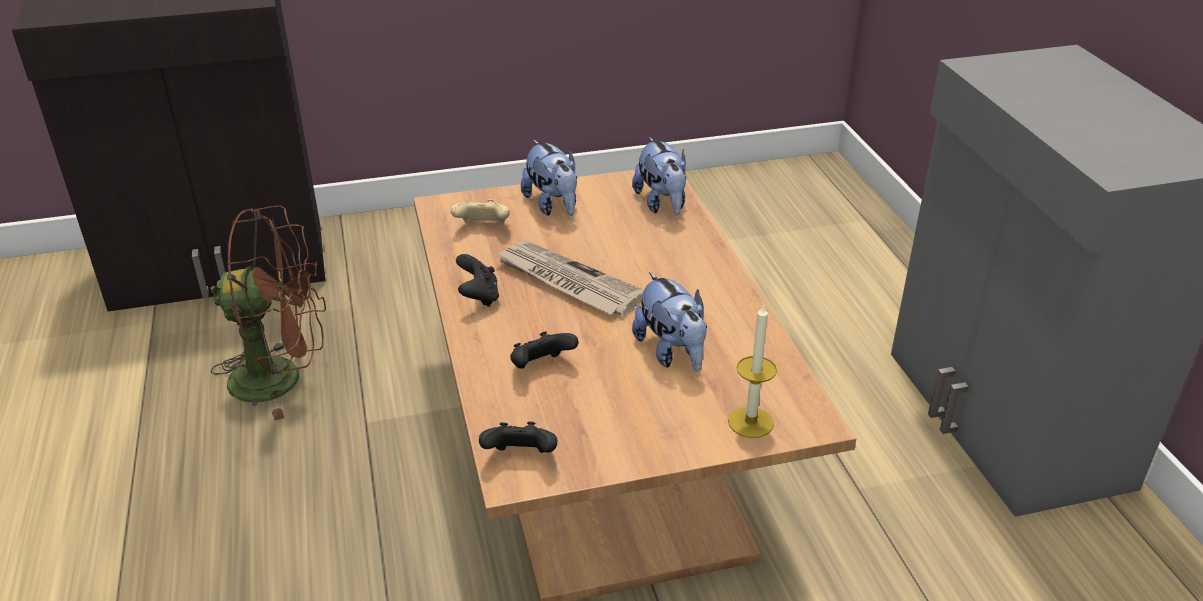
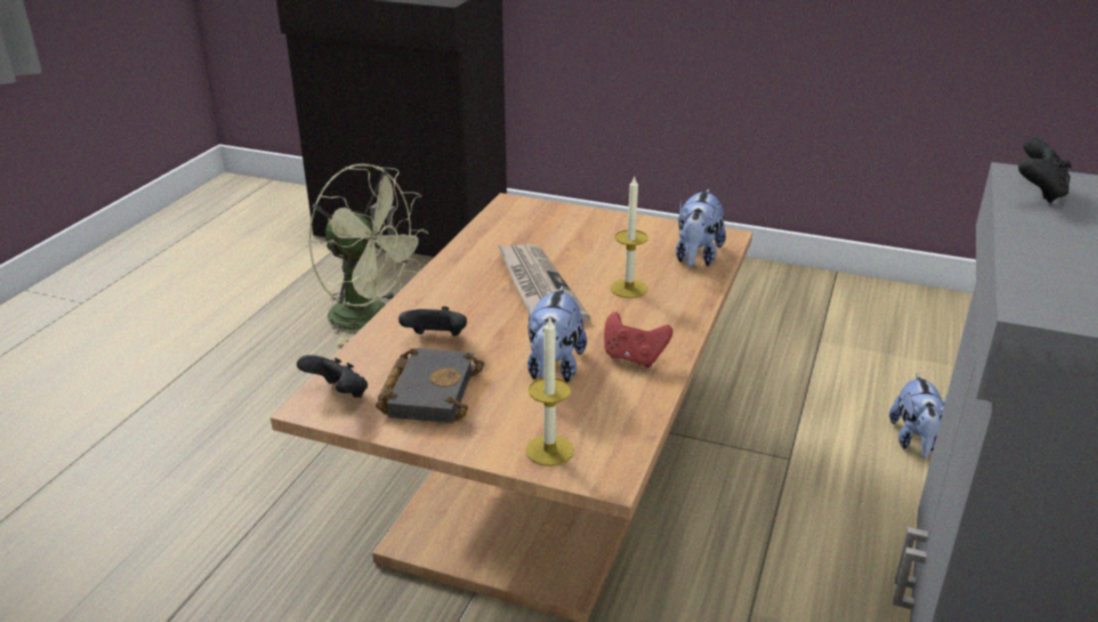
camera: 35 degrees right, 5 degrees down
(282, 378) = (371, 318): brown fan -> green fan
(478, 297) = (456, 274): black game controller -> black game controller (1038, 193)
(483, 228) = (523, 229): beige game controller -> none
(553, 205) = (600, 230): plush toy -> plush toy (914, 440)
(595, 417) = (428, 391): none -> black book
(642, 253) = (629, 288): none -> candle
(718, 315) = (633, 358): none -> red game controller

